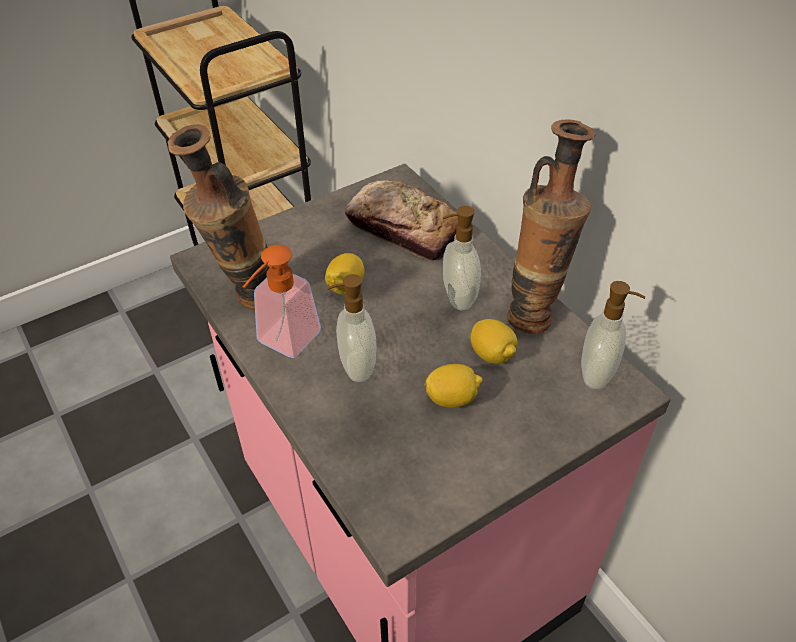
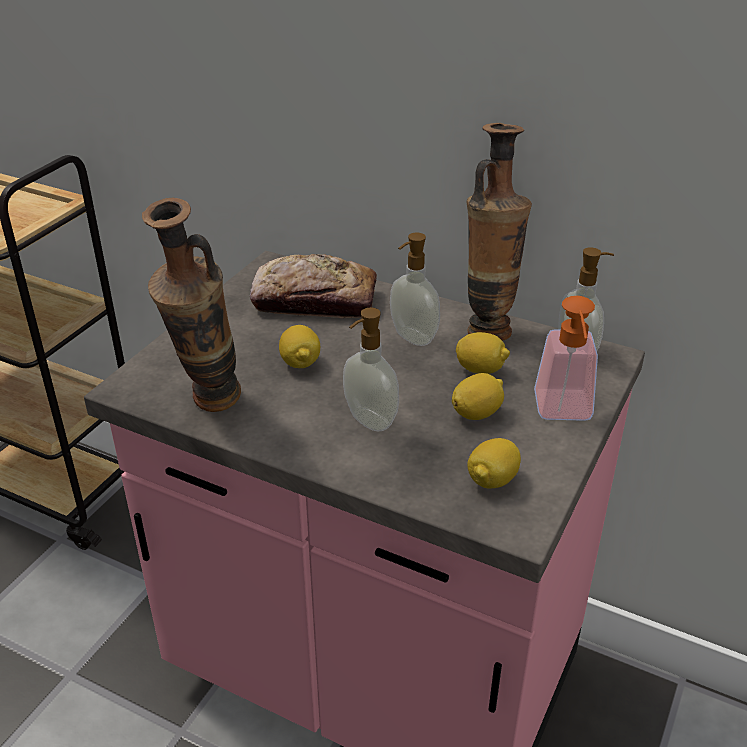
camera: 30 degrees left, 10 degrees down
(282, 344) = (280, 428): soap dispenser -> soap dispenser (564, 413)
(410, 472) = (492, 480): none -> lemon

